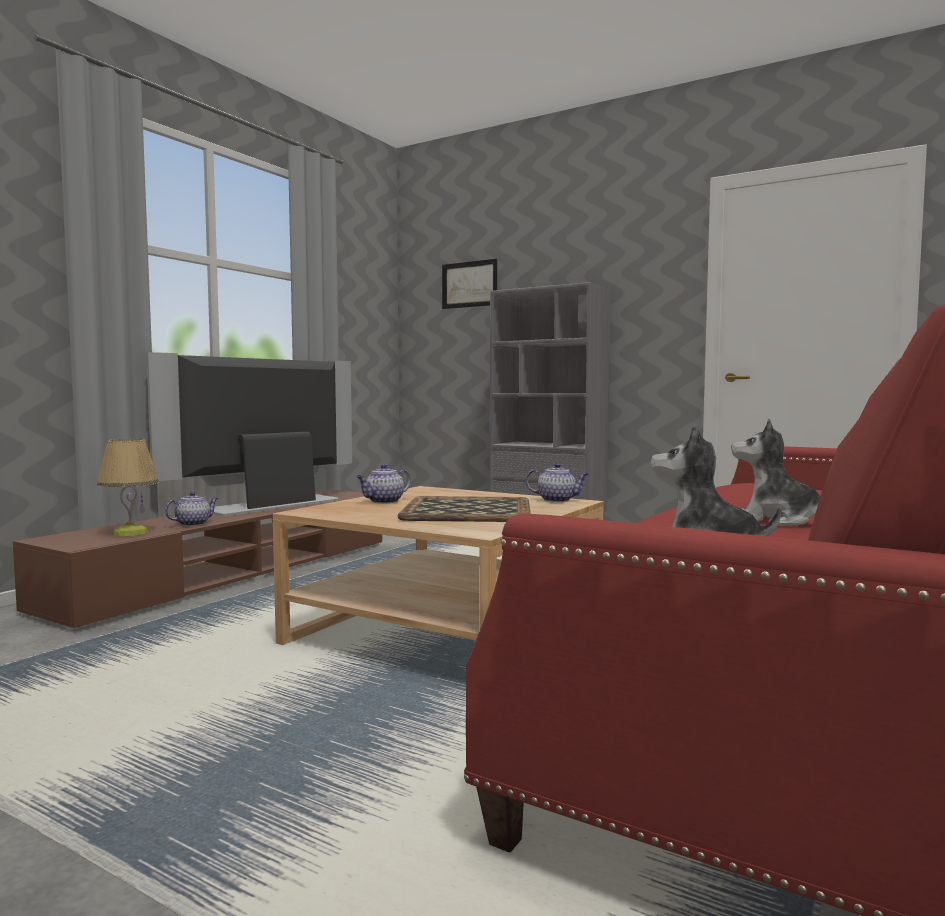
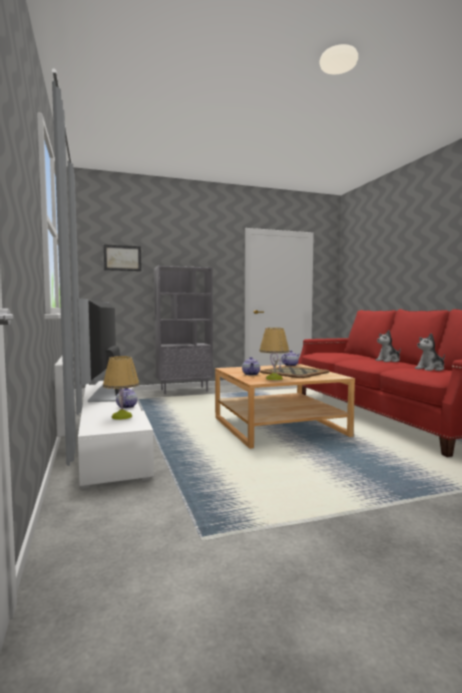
camera: 50 degrees left, 0 degrees up
(234, 573) = (112, 437): brown tv stand -> white tv stand
(363, 512) = (274, 378): none -> table lamp

